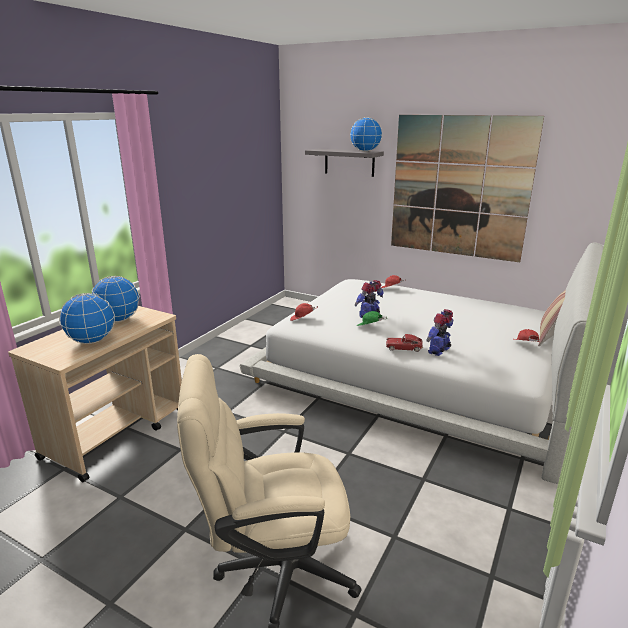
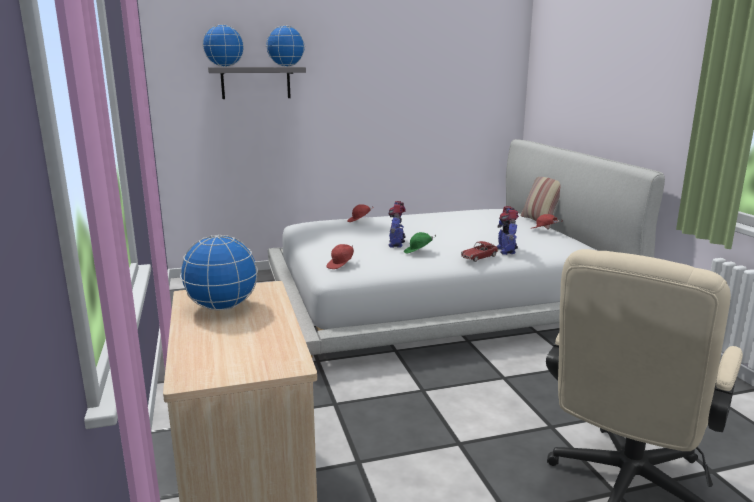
camera: 45 degrees left, 5 degrees down
(92, 341) = (258, 335): globe -> globe (224, 66)
(459, 187) = (389, 102): picture -> none

